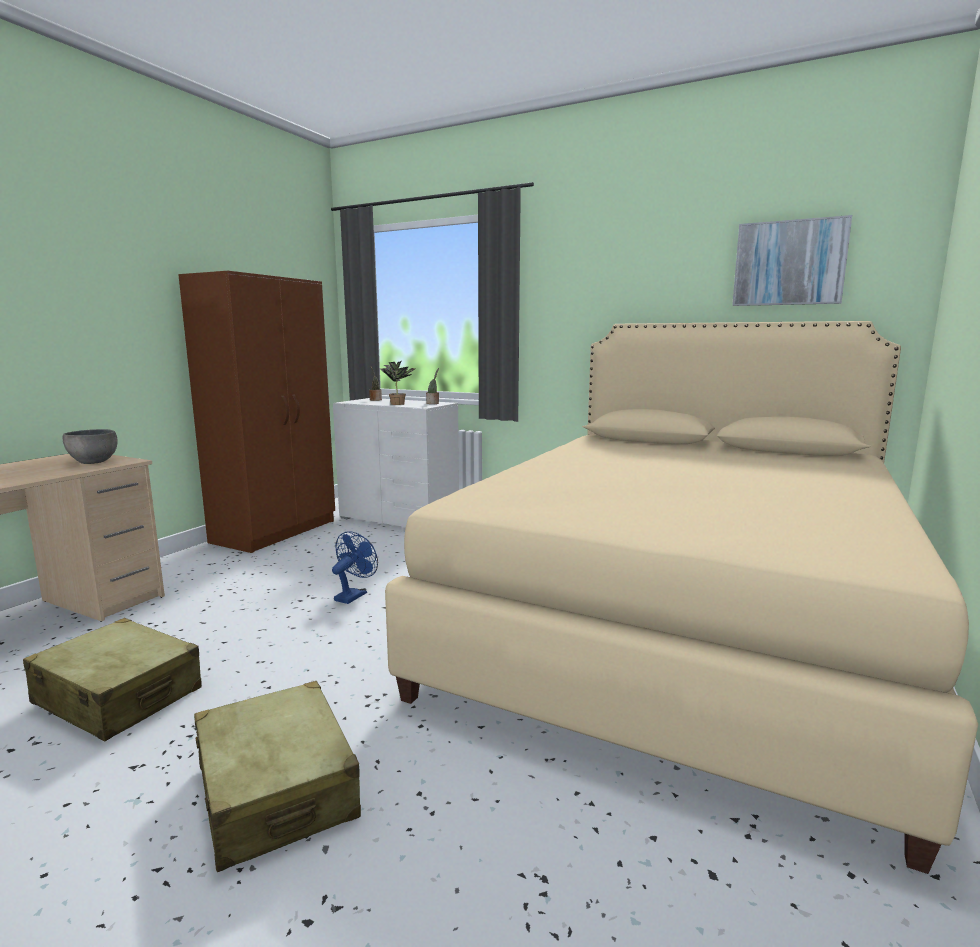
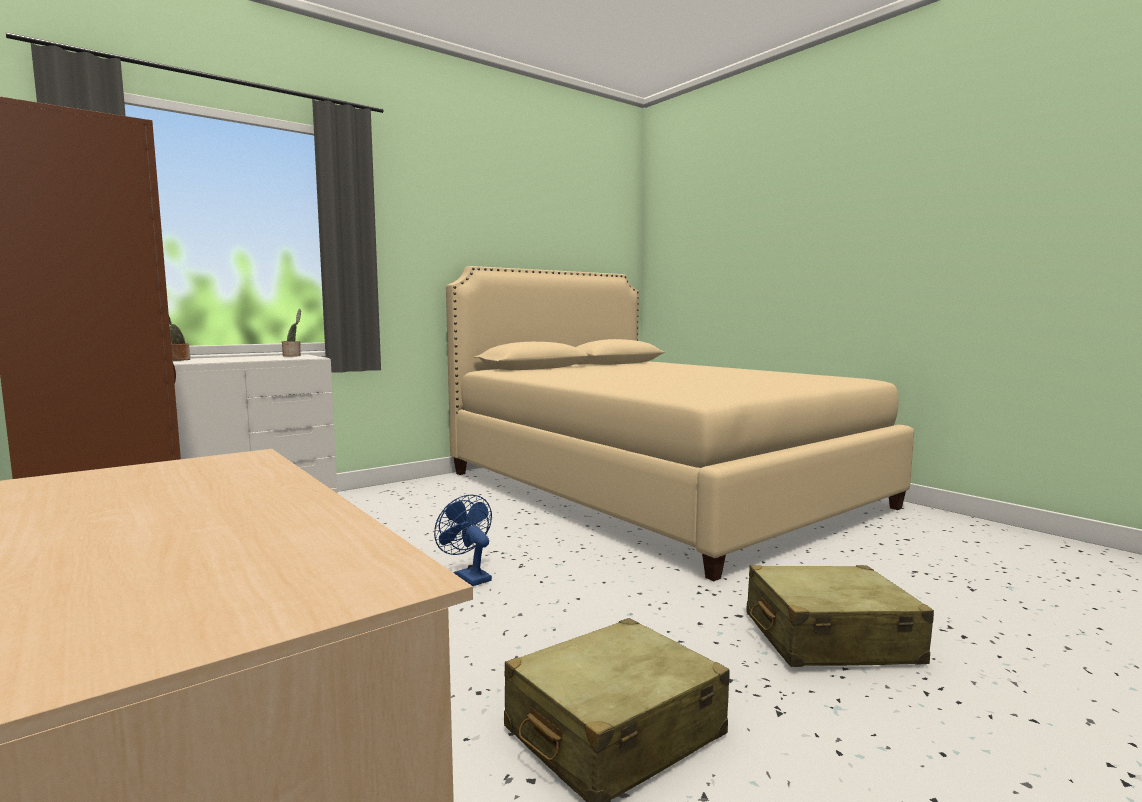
camera: 65 degrees left, 5 degrees down
(94, 462) = (197, 470): grey bowl -> none
(399, 404) = (257, 359): potted plant -> none
(789, 263) = (575, 229): picture -> none

